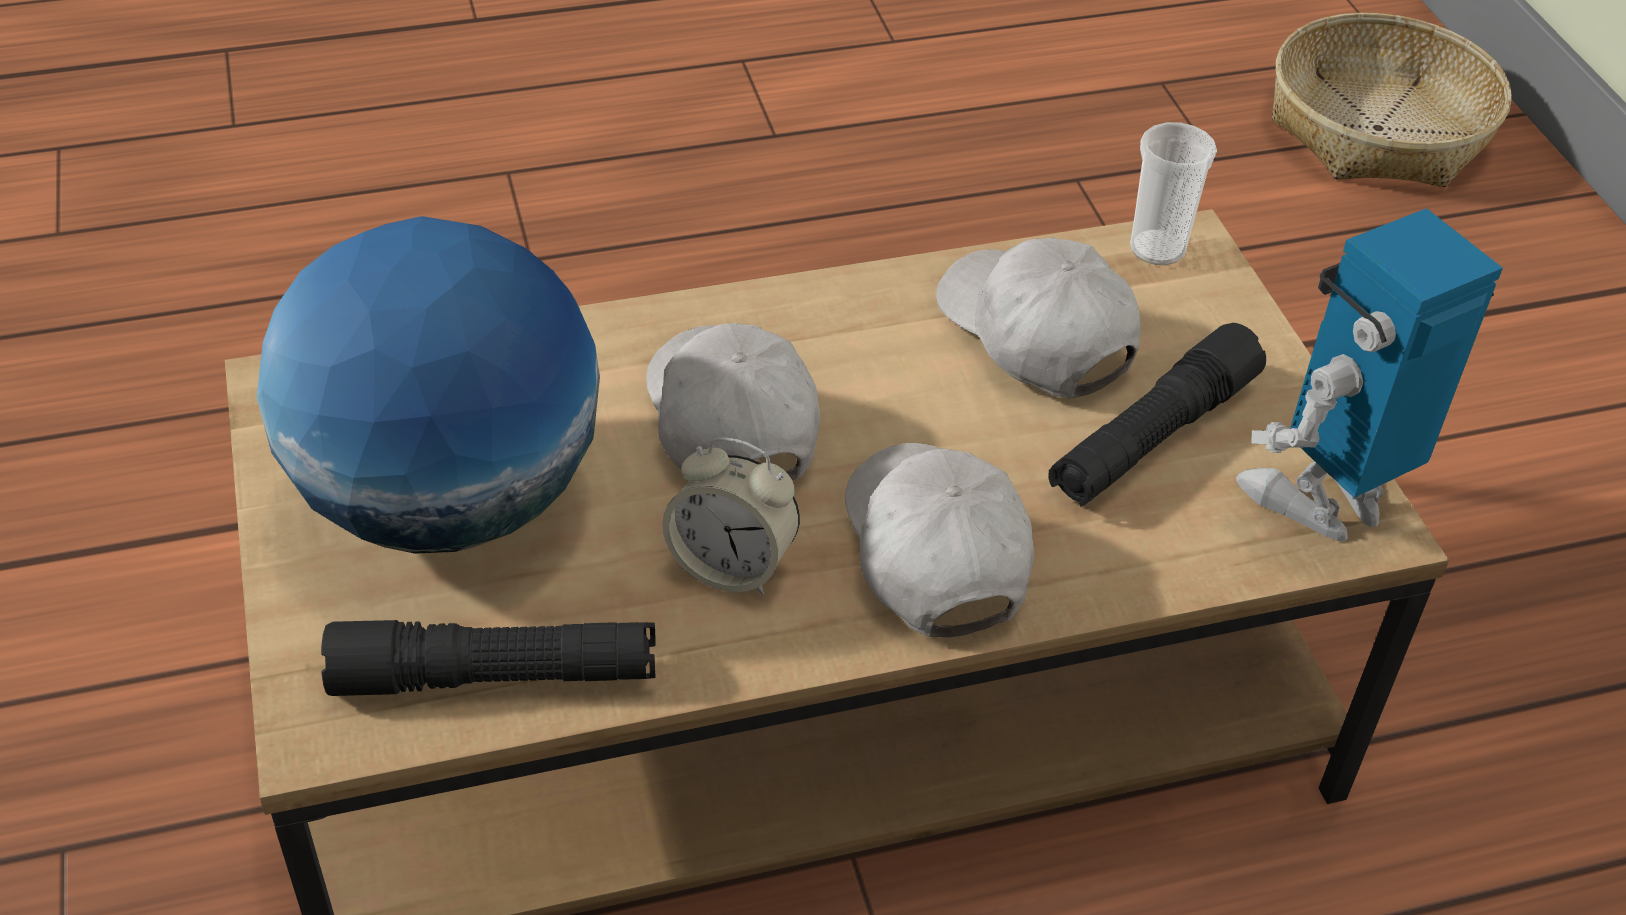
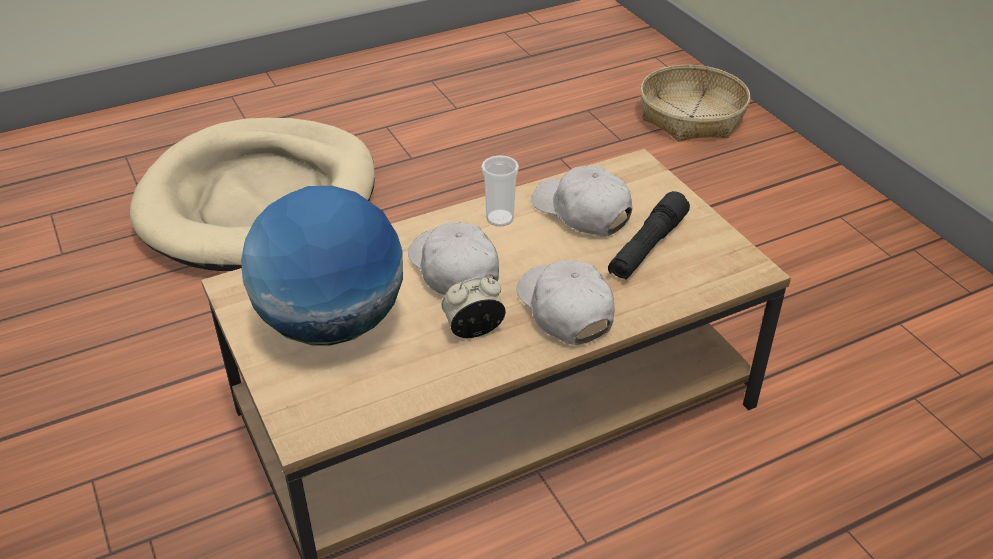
camera: 10 degrees left, 5 degrees down
(455, 181) = (260, 201): none -> beige dog bed
(495, 677) = (378, 395): black flashlight -> none
(732, 566) = (474, 330): alarm clock -> alarm clock turned 150 degrees clockwise
(1157, 248) = (625, 168): cup -> cup (500, 218)
(1325, 500) = (731, 261): toy robot -> none

